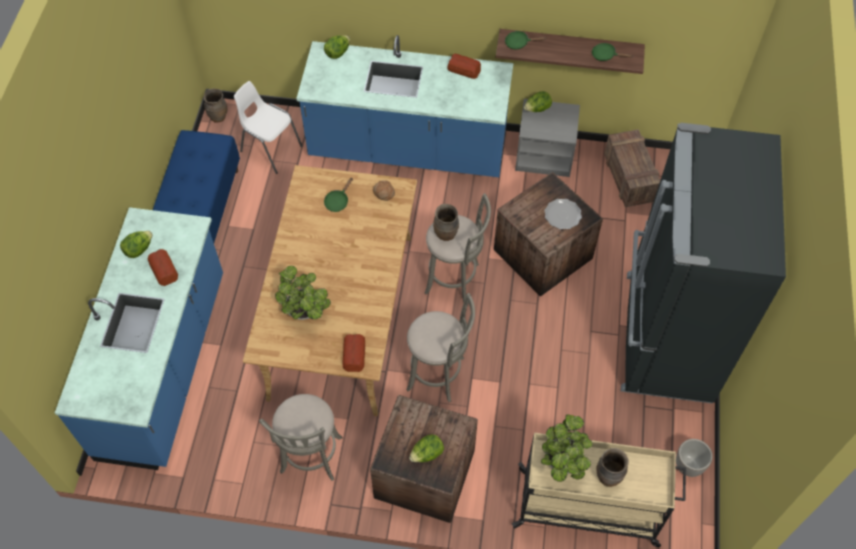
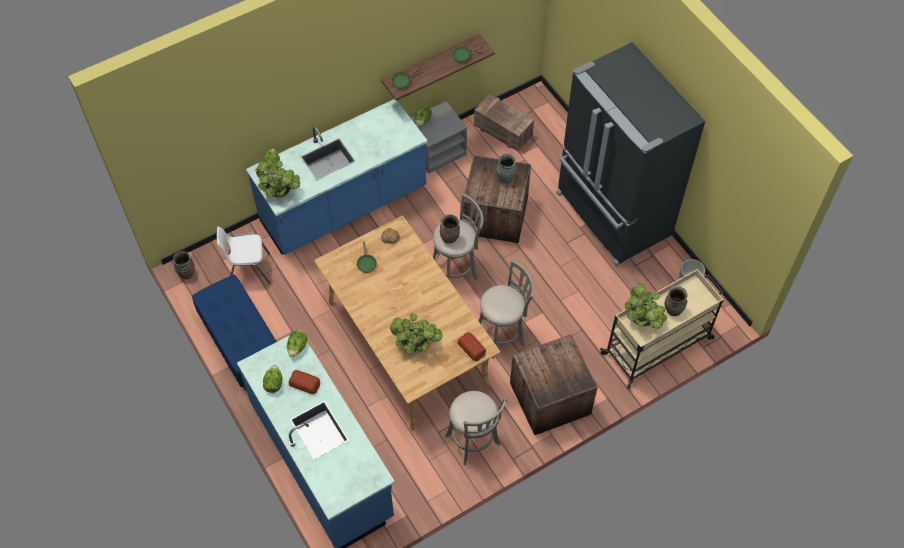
camera: 40 degrees left, 0 degrees up
(320, 83) = (281, 193): none -> potted plant
(427, 454) = (562, 375): lettuce -> lettuce (297, 348)
(463, 69) = (367, 122): bread -> none
(562, 215) = (505, 178): plate -> grey vase

